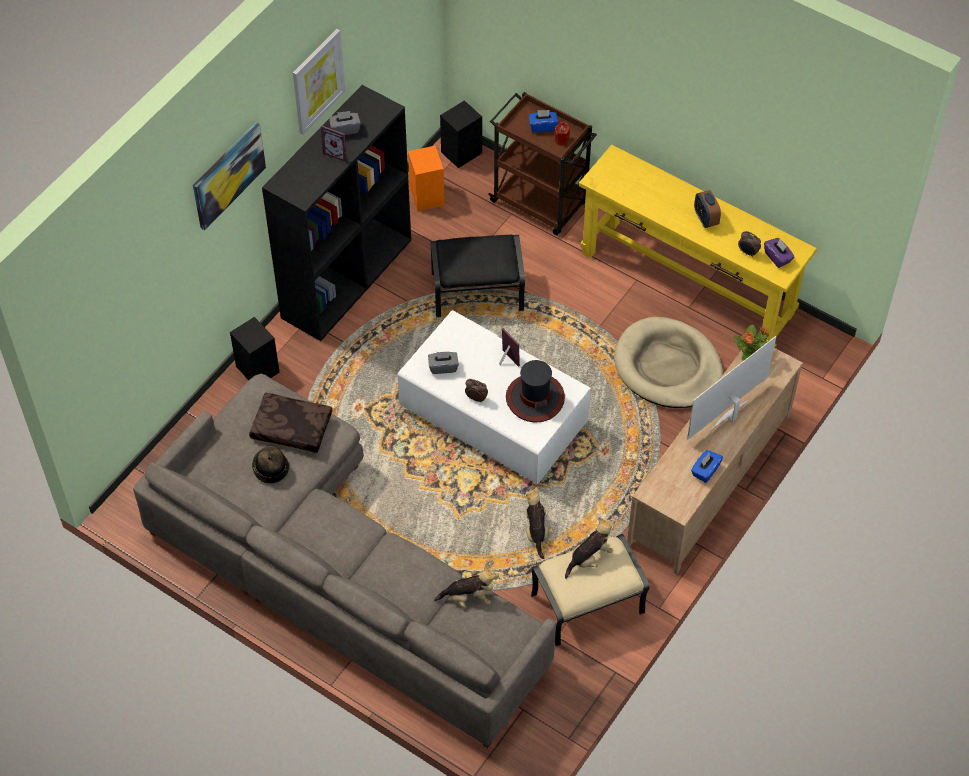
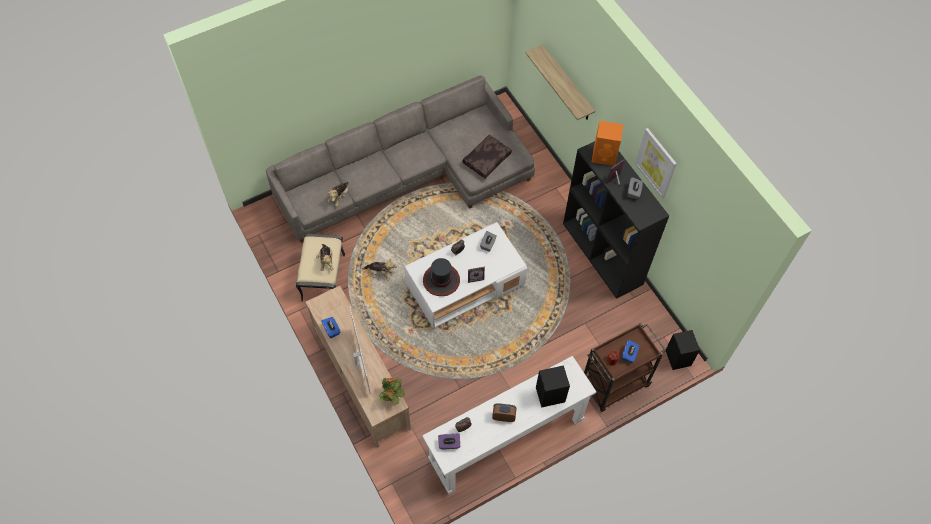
camera: 115 degrees right, 5 degrees up
(179, 272) = (567, 84): none -> shelf
(228, 175) = (601, 97): picture -> none
(258, 370) = (557, 188): black speaker -> black speaker (549, 395)
(270, 468) = (466, 141): hat -> none
(426, 195) = (649, 322): orange speaker -> orange speaker (605, 155)
(478, 291) = (559, 317): black ottoman -> none
(667, 367) = (449, 395): beige dog bed -> none
(687, 284) = (506, 440): yellow console table -> white console table

